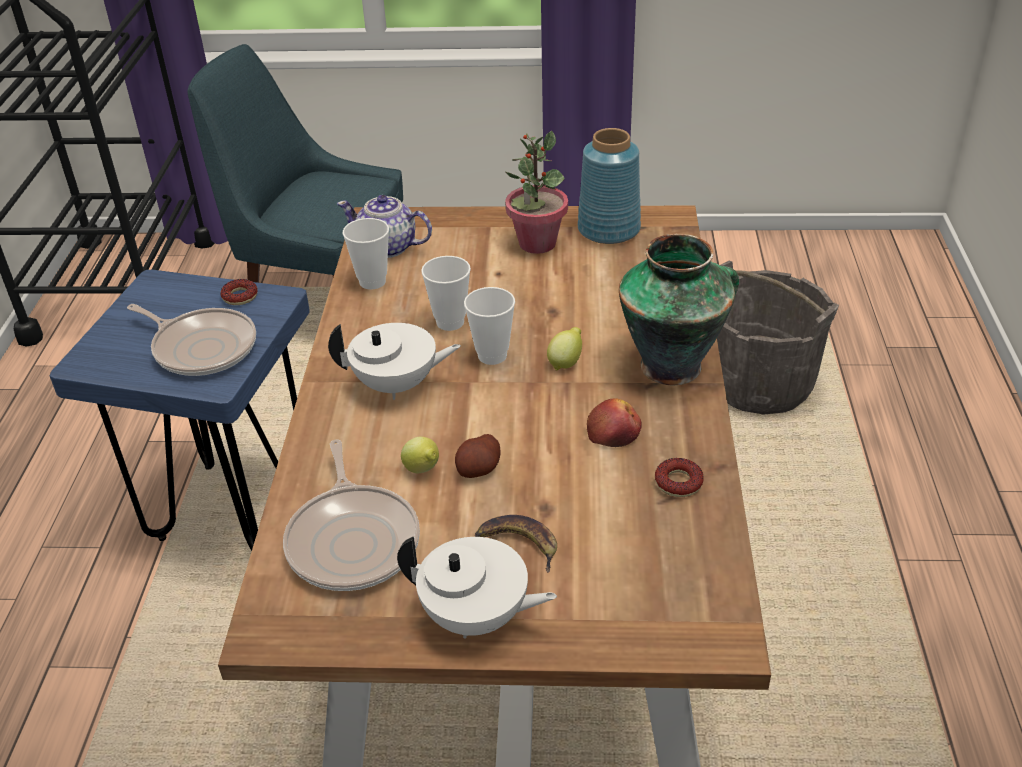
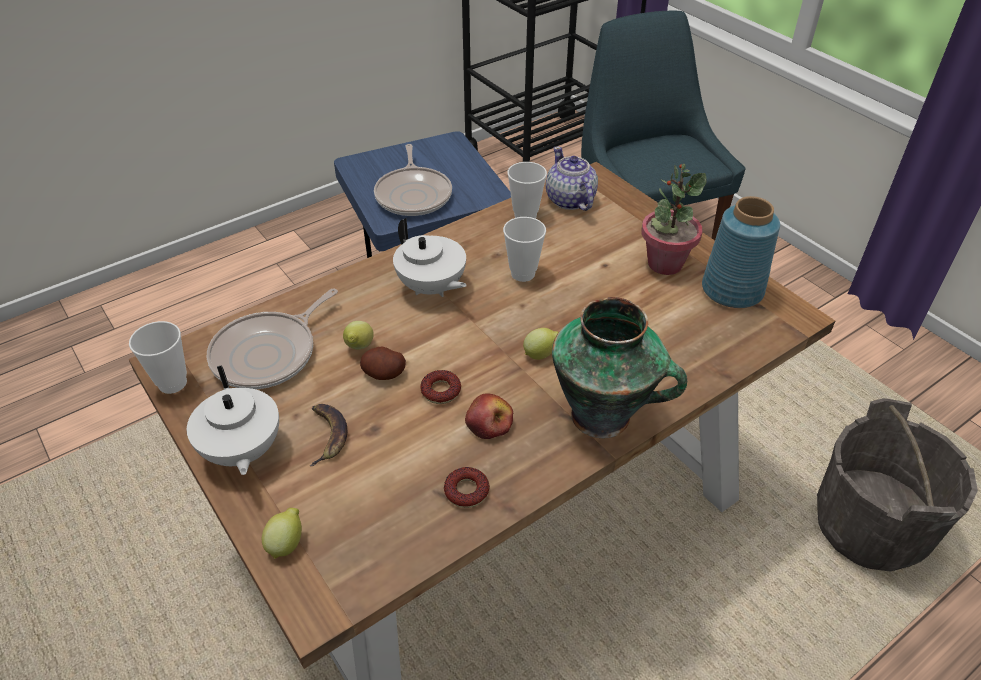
camera: 50 degrees right, 5 degrees up
(240, 296) = (476, 179): donut -> donut (441, 391)
(492, 355) = (509, 314): cup -> cup (172, 383)
(631, 630) = (287, 543): none -> lemon

